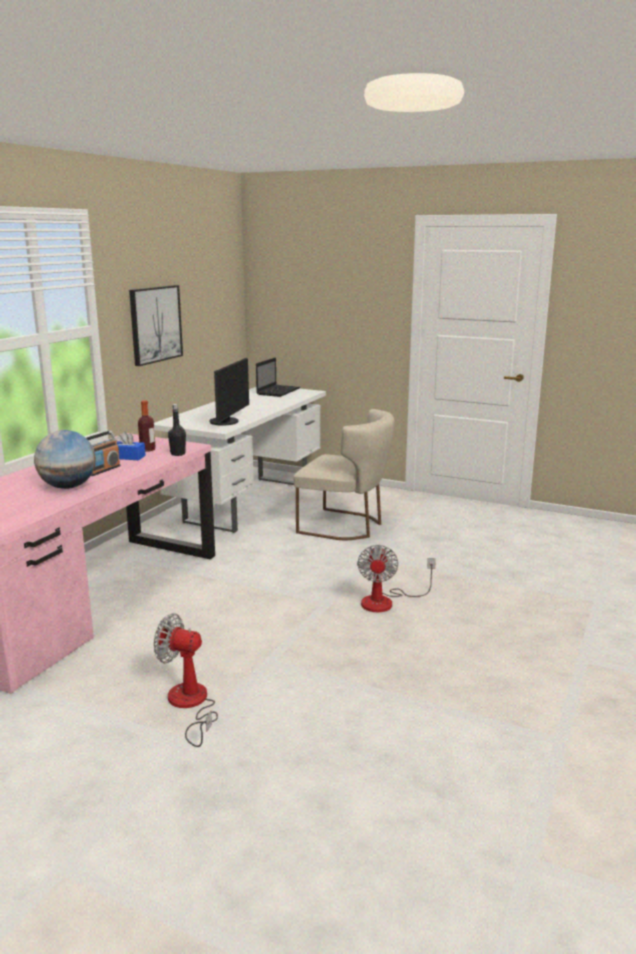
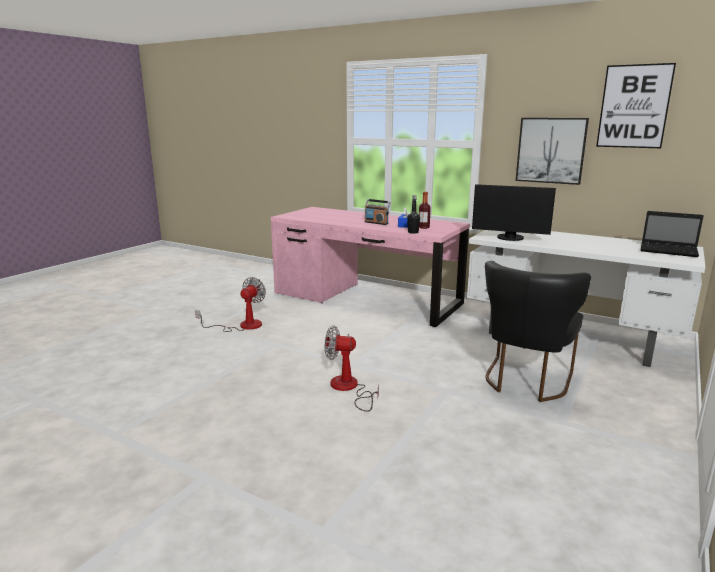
camera: 95 degrees right, 0 degrees up
(68, 487) = (345, 220): globe -> none
(198, 271) = (634, 106): none -> picture
(346, 526) = (525, 382): beige chair -> black chair

